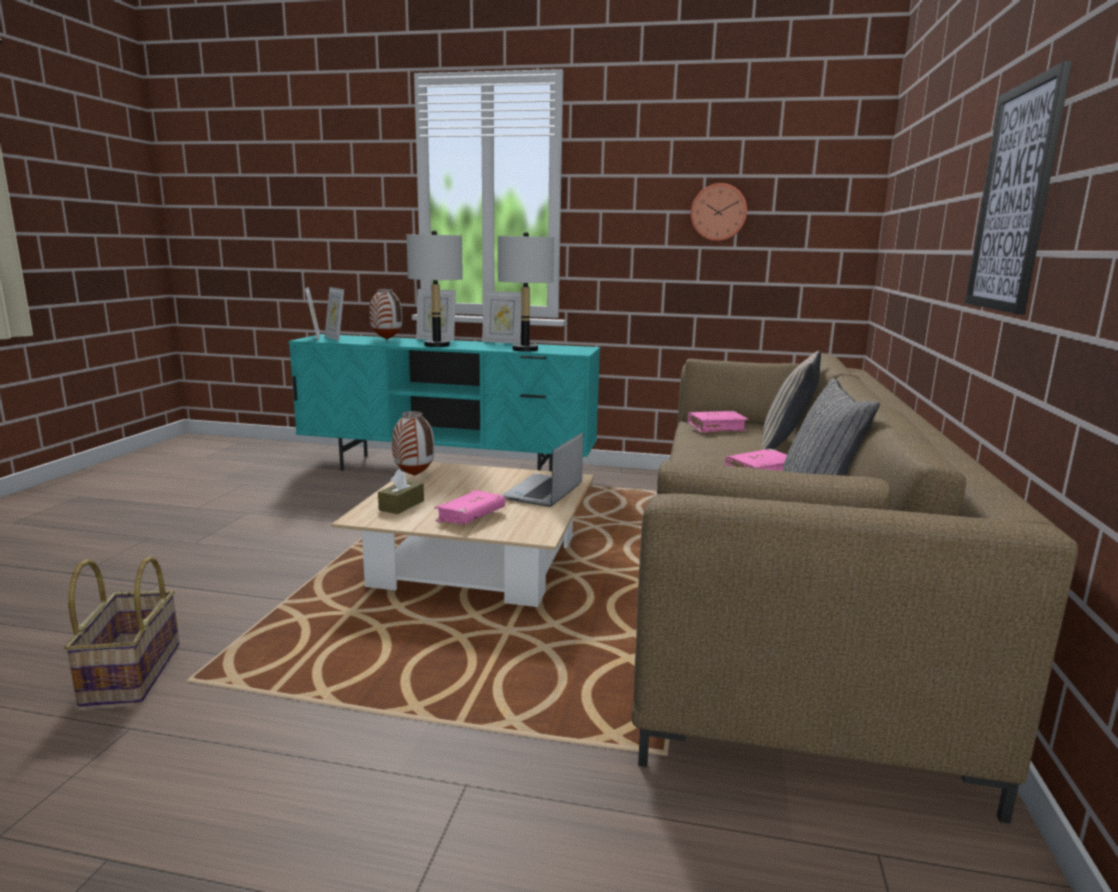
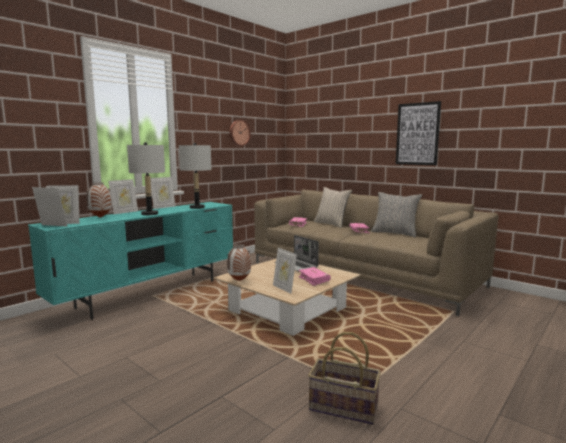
camera: 60 degrees left, 5 degrees down
(401, 505) = (284, 288): brown tissue box -> picture frame

